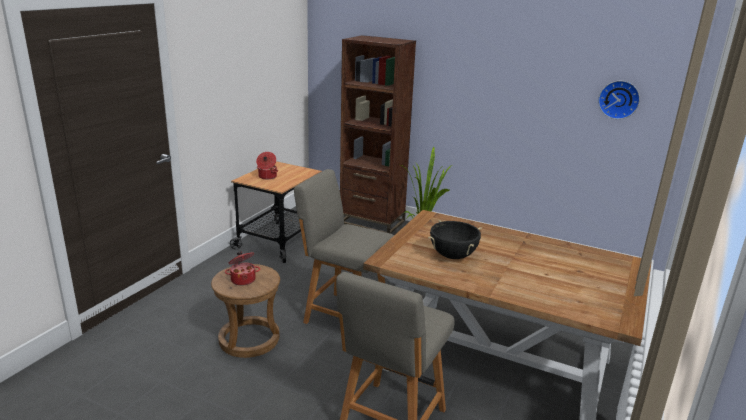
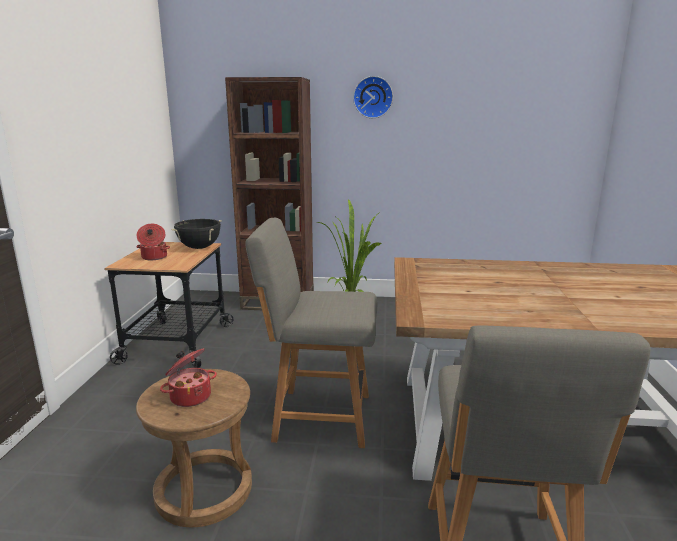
camera: 20 degrees left, 5 degrees down
(452, 256) = (494, 297): black cooking pot -> black cooking pot (199, 248)
(619, 99) = (541, 121): wall clock -> wall clock (373, 97)

